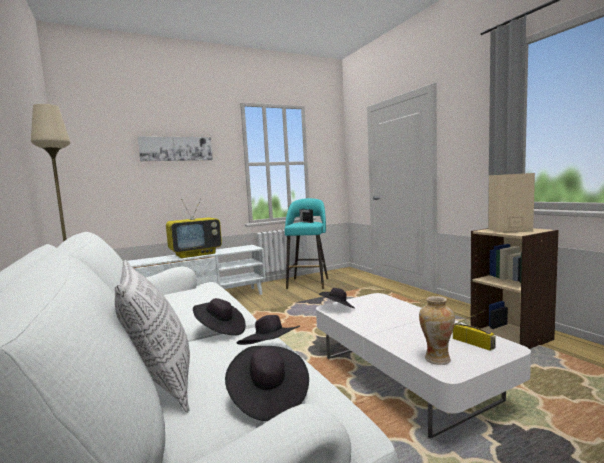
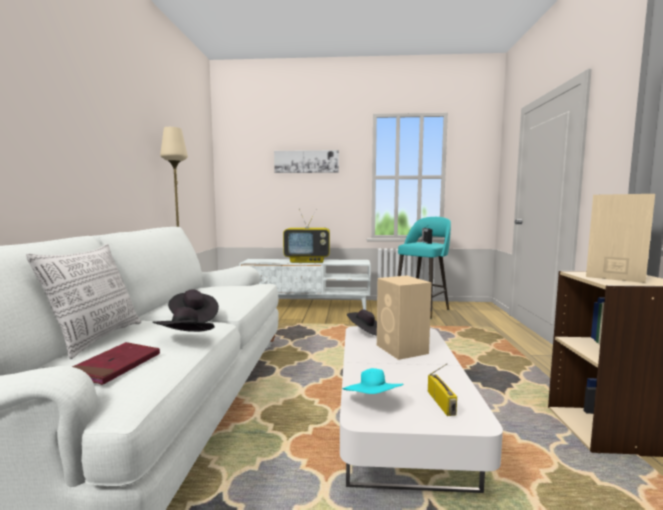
camera: 30 degrees right, 0 degrees up
(268, 397) = (116, 366): black hat -> red book
(387, 314) = (402, 350): none -> beige speaker
(436, 359) = (373, 403): vase -> turquoise hat

